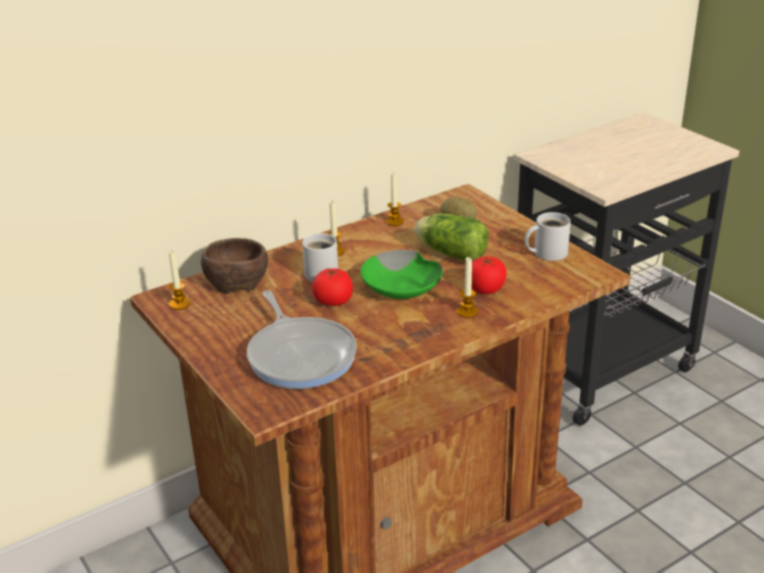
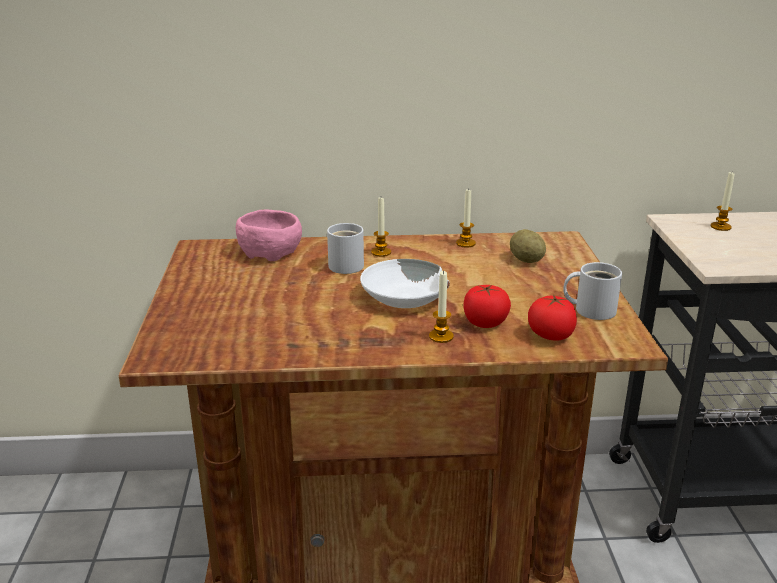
camera: 30 degrees right, 5 degrees down
(179, 304) = (204, 255): candle -> candle (720, 227)
(236, 280) = (270, 251): brown bowl -> pink bowl
(300, 355) = (243, 323): frying pan -> none
(333, 301) = (327, 290): tomato -> tomato (550, 335)
(402, 287) = (404, 297): green bowl -> white bowl
(449, 253) = (487, 282): lettuce -> none

